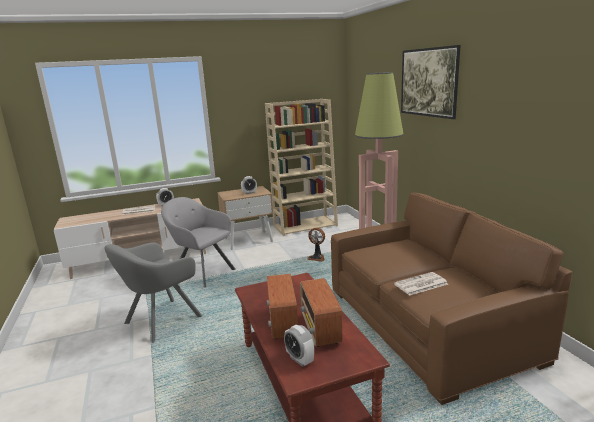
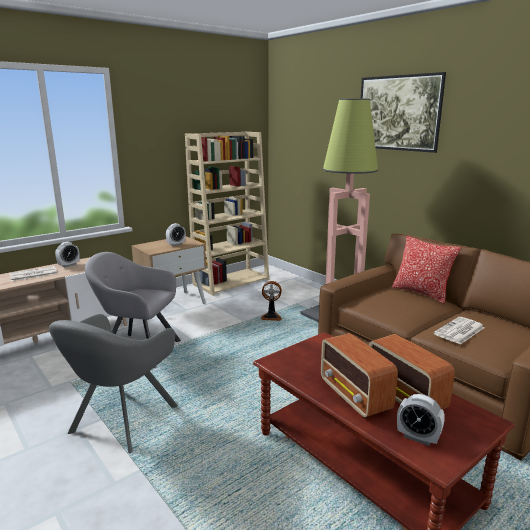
camera: 20 degrees left, 0 degrees up
(422, 248) = (421, 293): none -> pillow

